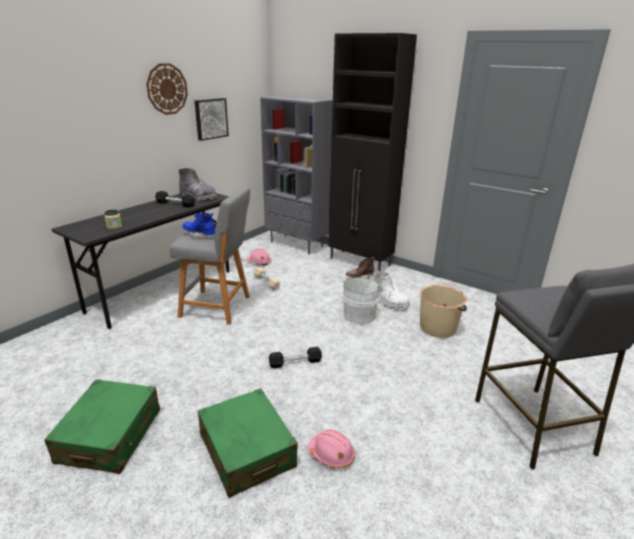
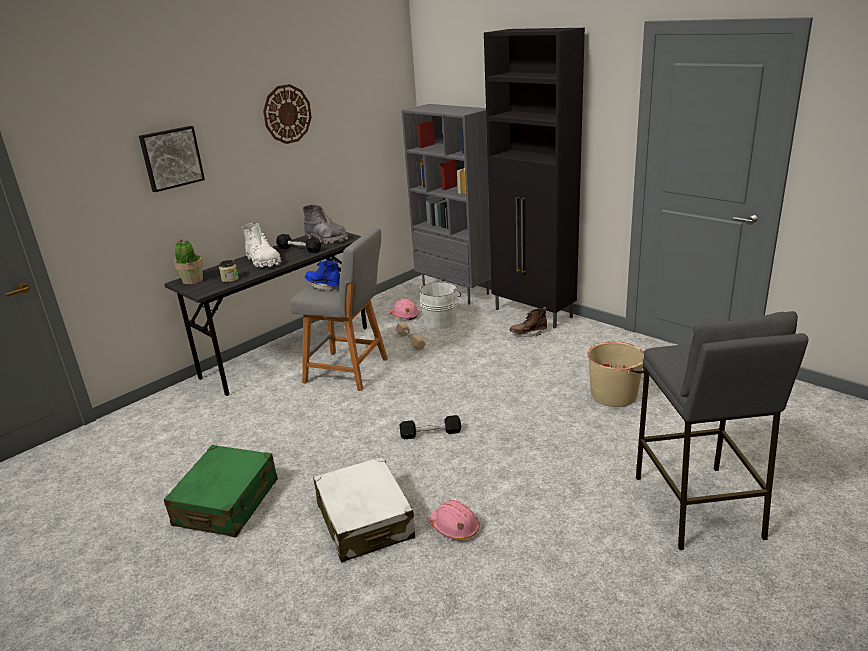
camera: 10 degrees right, 0 degrees up
(78, 226) = (192, 280): none -> potted plant
(210, 118) = (341, 142): picture -> picture (171, 158)
(247, 451) = (365, 521): green suitcase -> white suitcase
(360, 314) = (518, 379): white bucket -> white bucket (441, 320)
(389, 302) = (559, 364): white boot -> white boot (263, 261)

